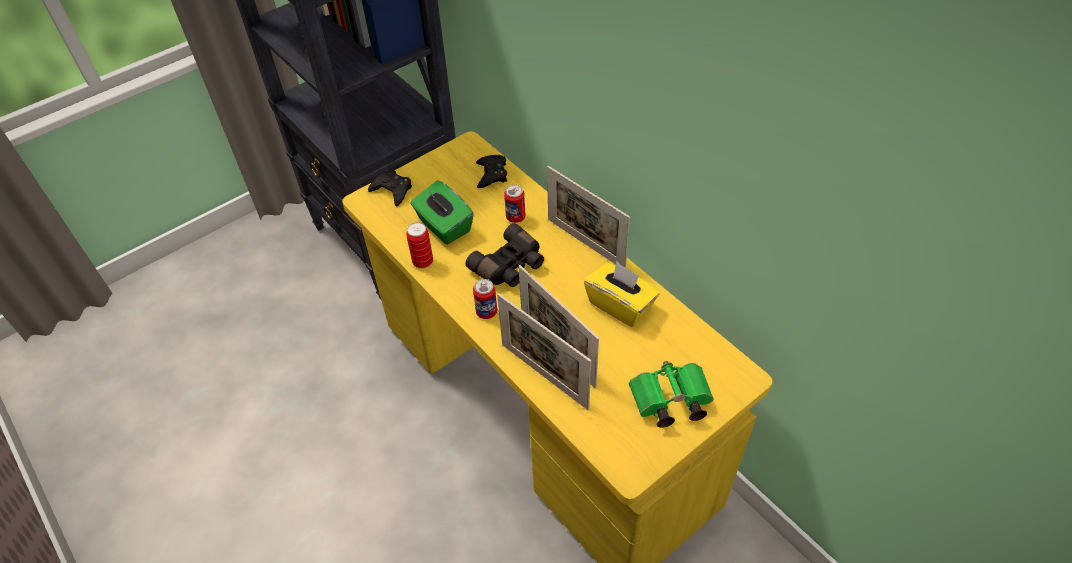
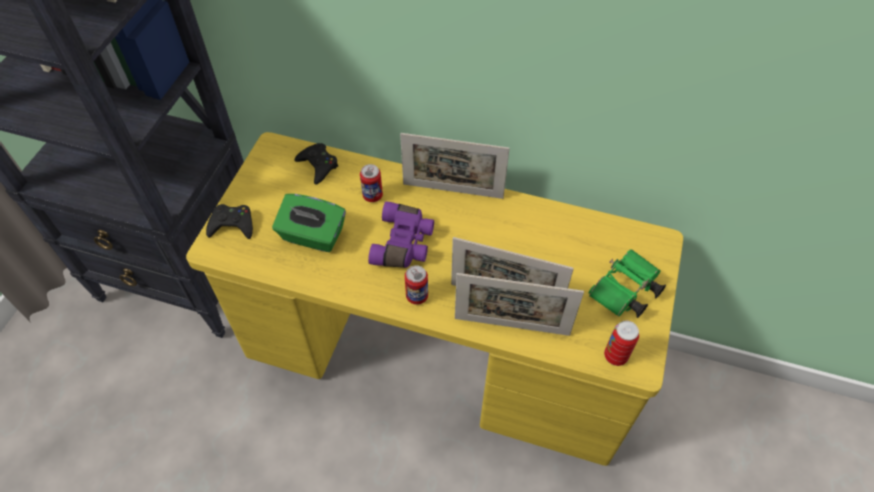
camera: 35 degrees left, 5 degrees up
(423, 262) = (320, 280): can -> can (615, 356)
(510, 266) = (404, 244): black binoculars -> purple binoculars
(620, 305) = (523, 230): yellow tissue box -> none

